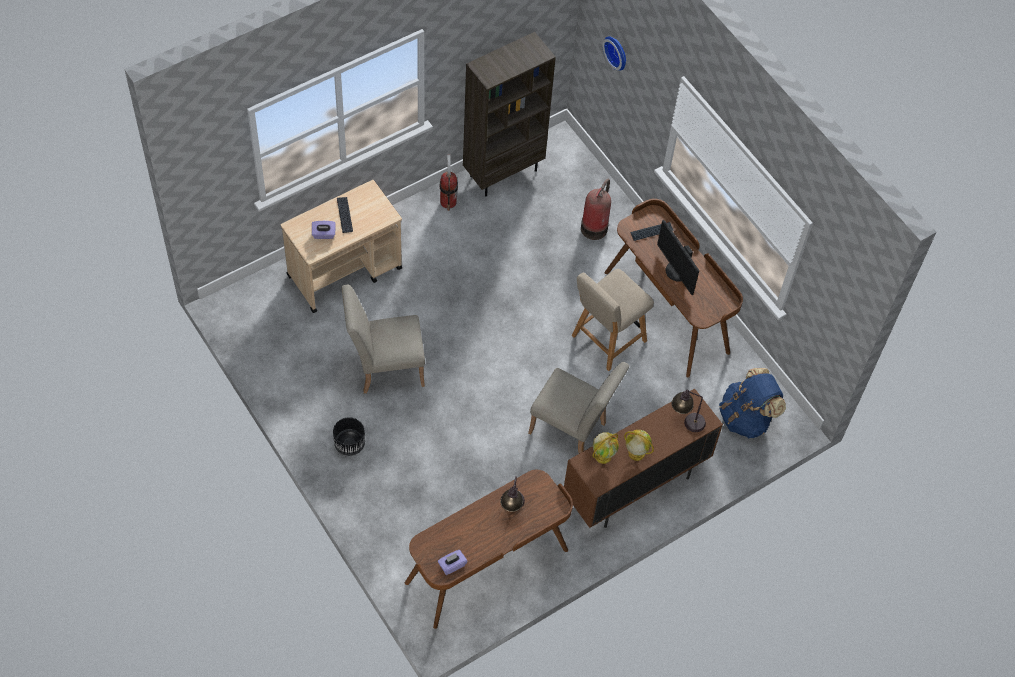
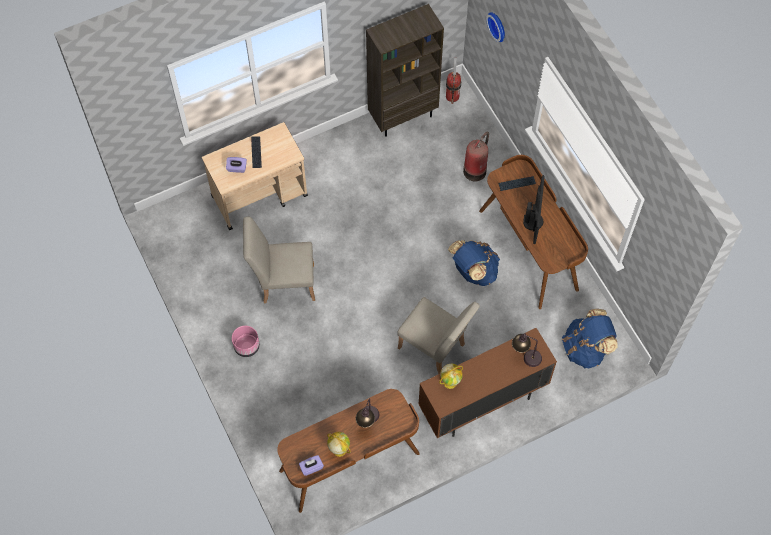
camera: 10 degrees right, 5 degrees up
(349, 444) = (246, 346): black planter -> pink planter
(448, 201) = (353, 139): fire extinguisher -> fire extinguisher (452, 96)
(606, 340) = (473, 271): beige chair -> blue backpack
(636, 453) = (478, 381): globe -> globe (339, 449)
(676, 271) = (534, 221): monitor -> monitor turned 150 degrees counterclockwise

